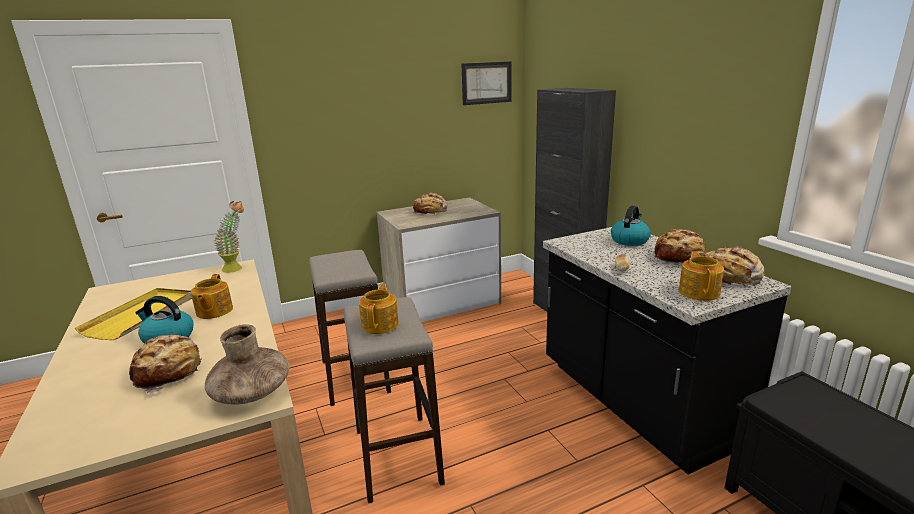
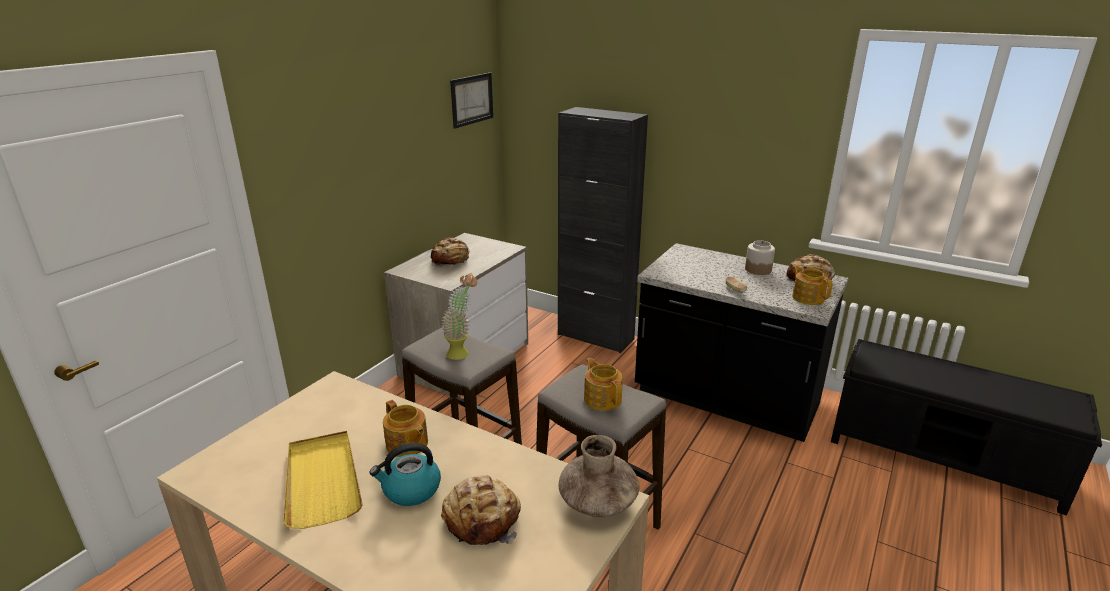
camera: 35 degrees left, 5 degrees up
(237, 268) = (336, 388): potted plant -> potted plant (462, 351)
(629, 240) = (703, 260): kettle -> none
(679, 258) = (758, 269): bread -> jar

